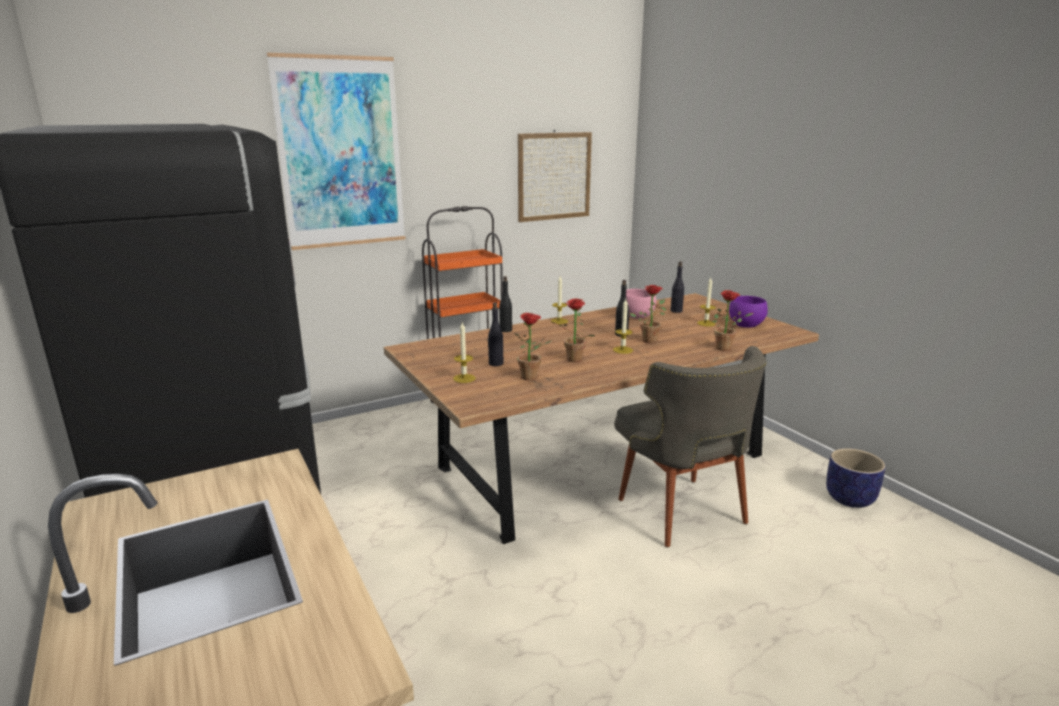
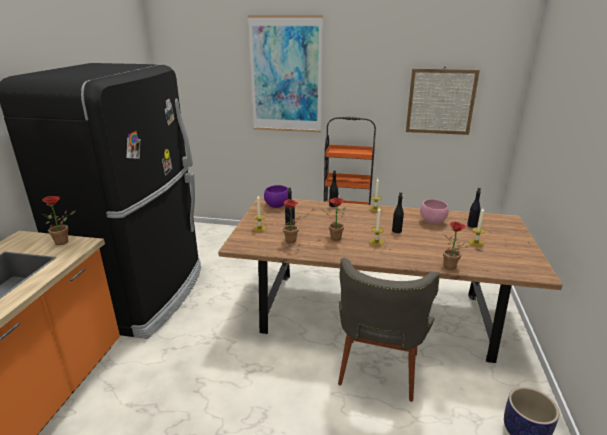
camera: 40 degrees right, 5 degrees up
(650, 340) = (408, 241): potted plant -> potted plant (65, 241)
(745, 325) = (506, 255): purple bowl -> purple bowl (276, 205)

